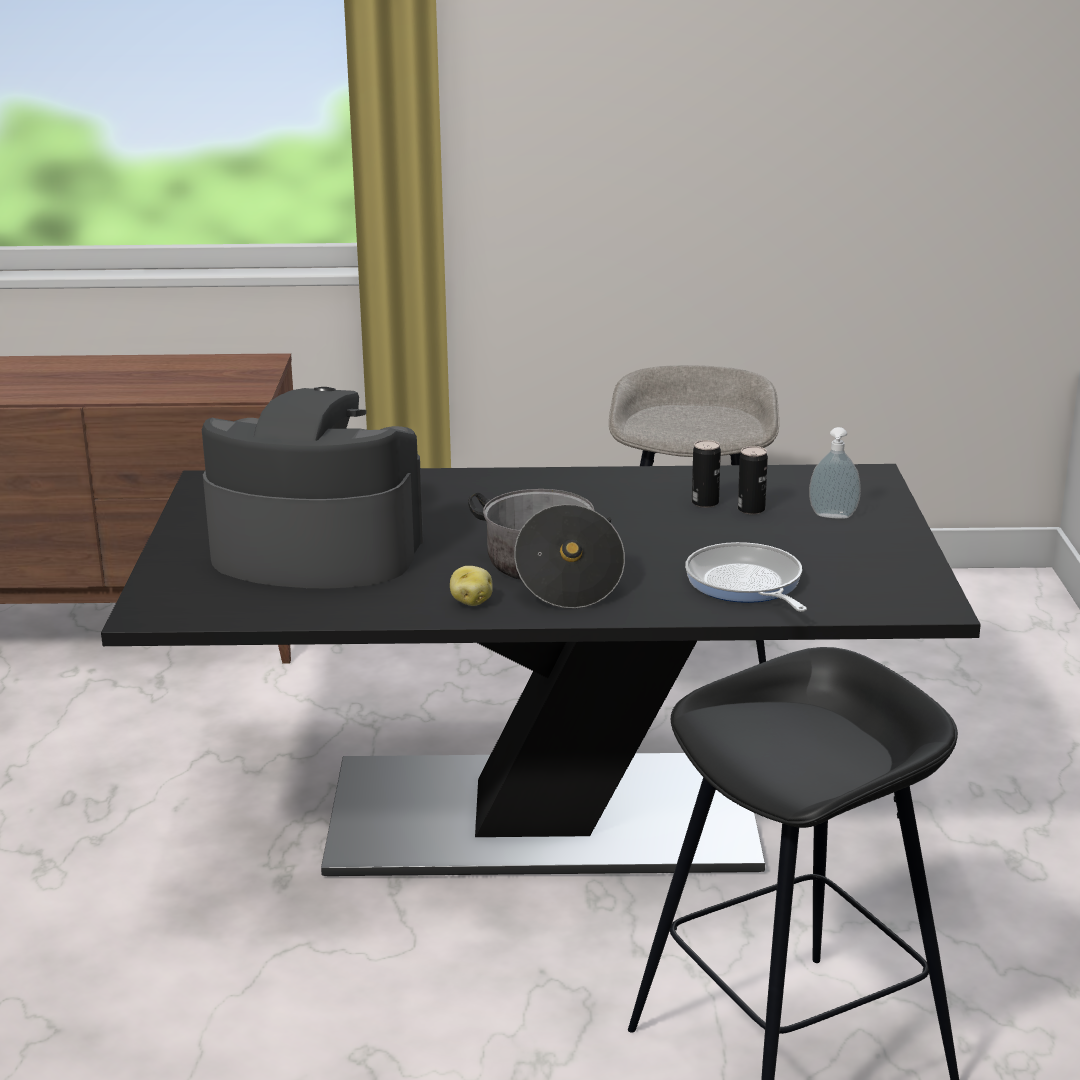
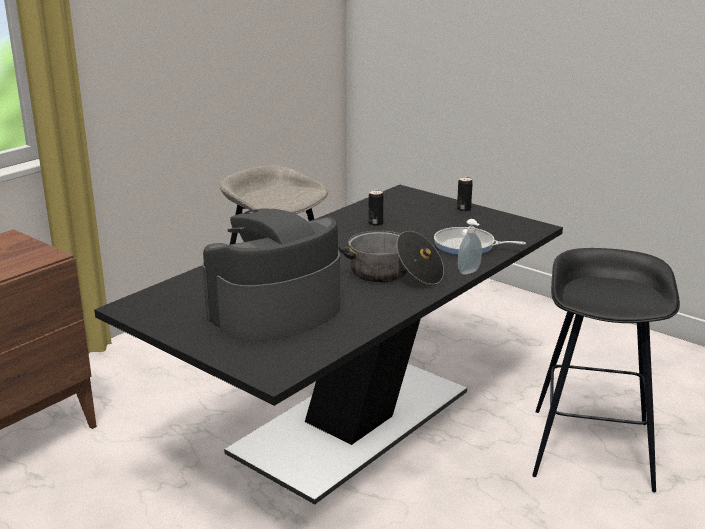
camera: 50 degrees left, 0 degrees up
(471, 602) = (395, 299): potato -> none
(751, 509) = (398, 219): can -> can (463, 209)
(833, 517) = (430, 211): soap dispenser -> soap dispenser (470, 272)

